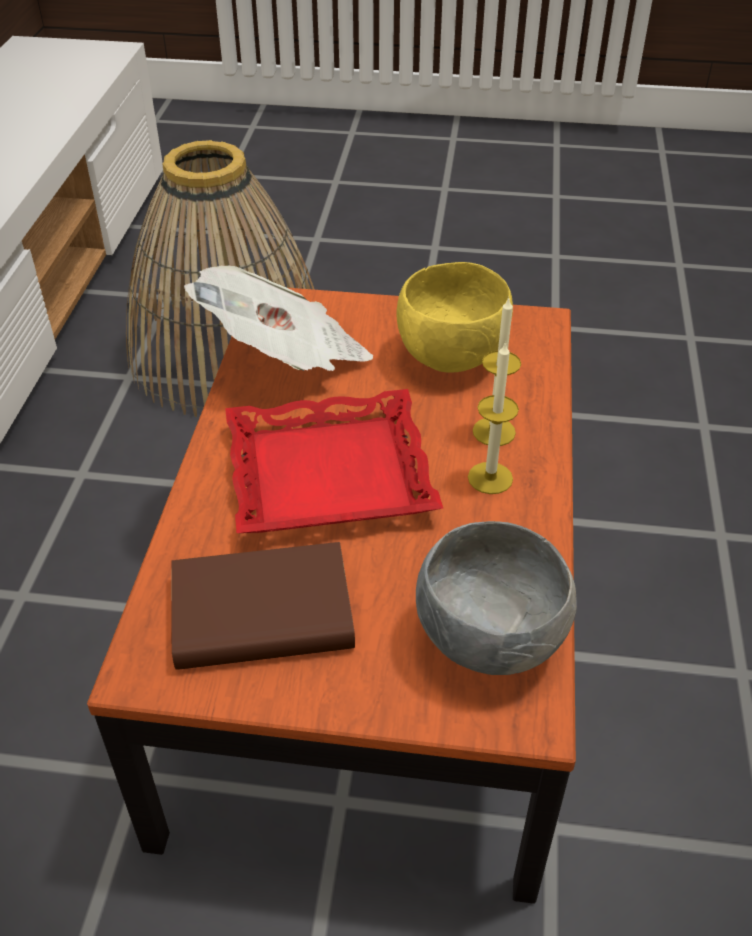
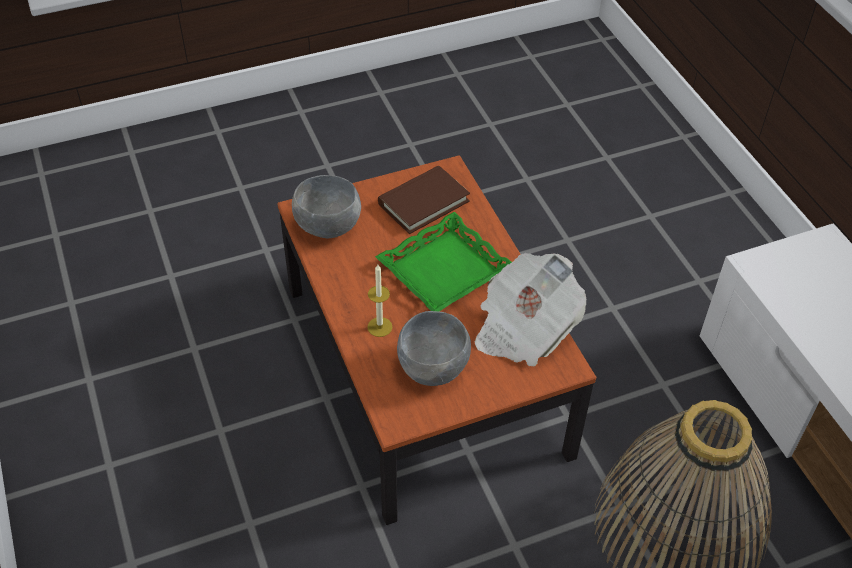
camera: 150 degrees right, 5 degrees up
(329, 475) = (444, 269): red tray -> green tray
(450, 357) = (433, 368): yellow bowl -> grey bowl
(490, 478) = (367, 299): candle -> none

